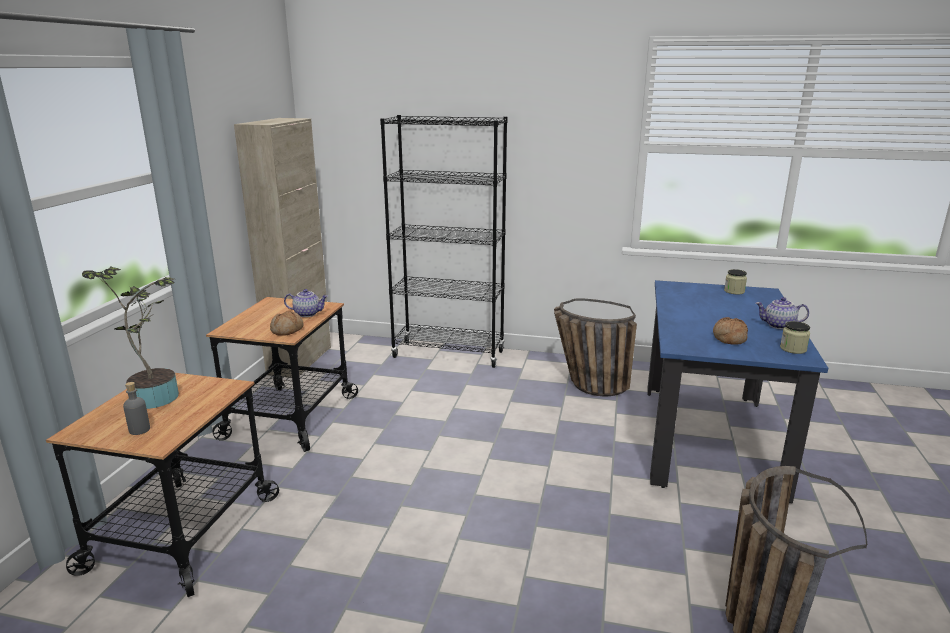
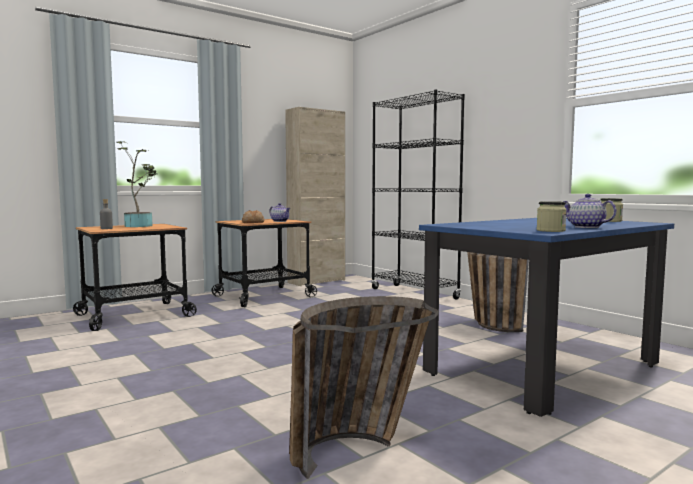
camera: 40 degrees right, 15 degrees down
(728, 338) = (505, 226): bread -> none

